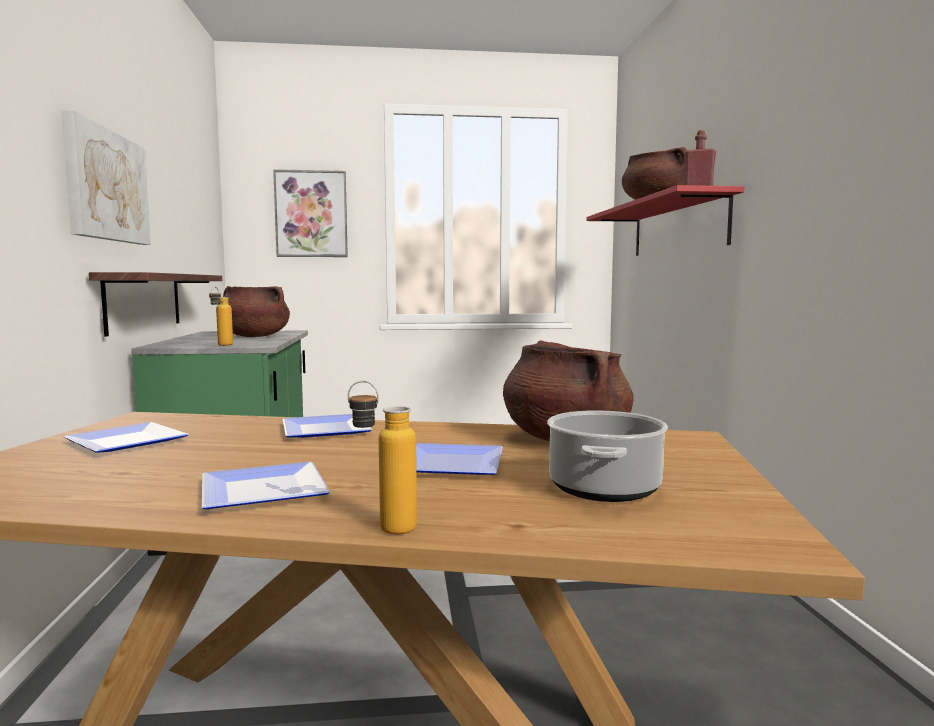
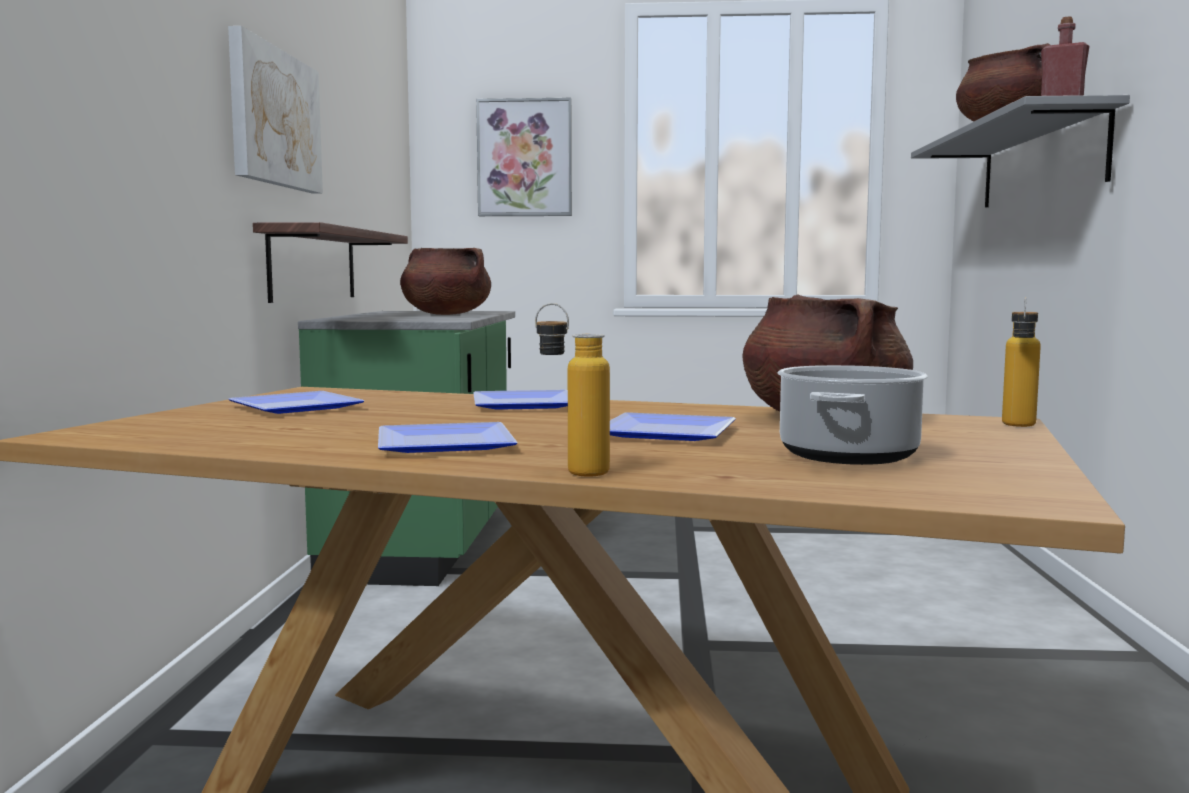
camera: 10 degrees right, 0 degrees up
(221, 345) = (405, 319): bottle -> bottle (1018, 426)
(677, 228) = (1040, 162): red shelf -> grey shelf

